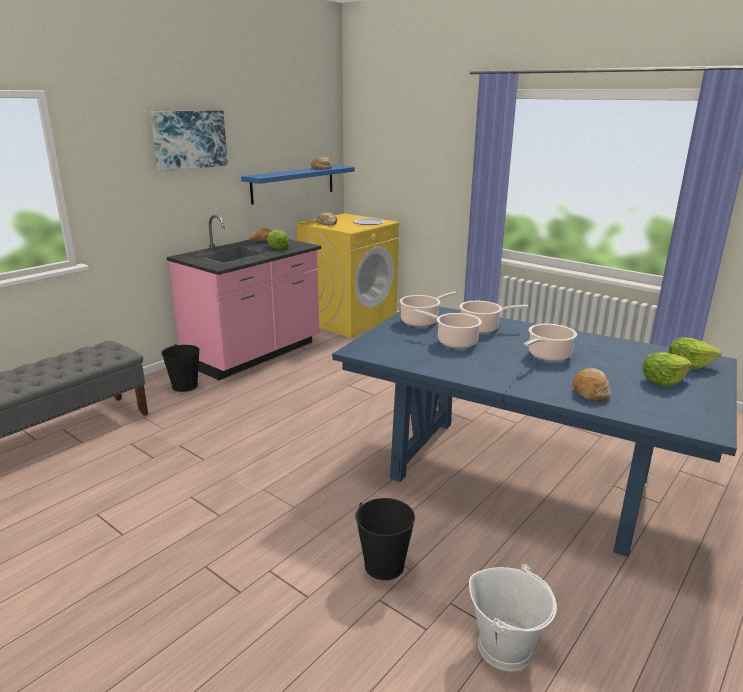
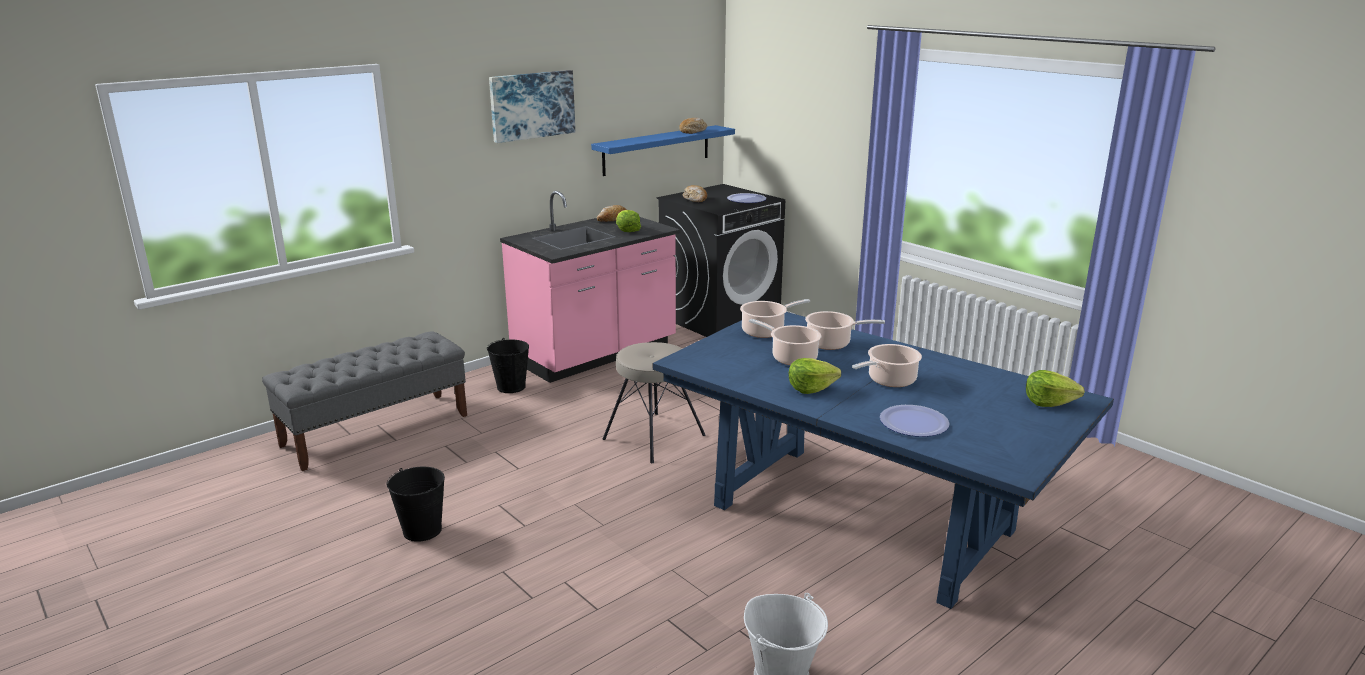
camera: 10 degrees right, 0 degrees up
(319, 420) = (653, 436): none -> beige stool
(349, 320) = (720, 317): yellow washing machine -> black washing machine
(384, 565) = (682, 589): black bucket -> black bucket (422, 530)
(590, 391) = (913, 422): bread -> plate
(663, 381) = (1005, 417): lettuce -> lettuce (811, 388)

